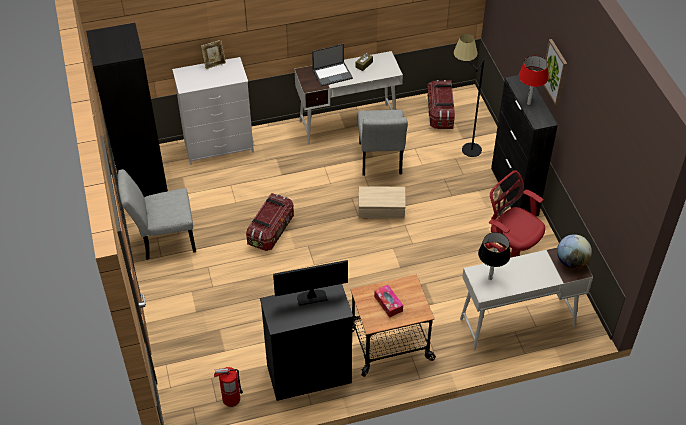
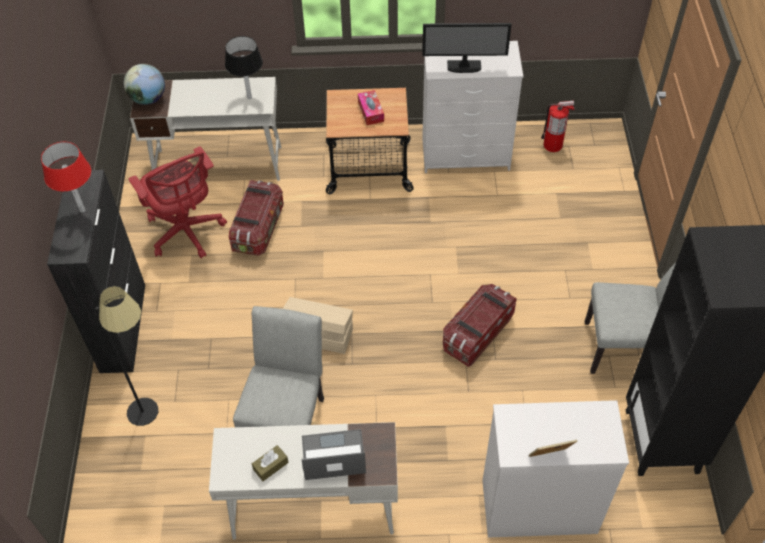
camera: 165 degrees left, 5 degrees up
(308, 374) = (466, 154): black dresser -> white dresser
(440, 113) = (153, 498): storage box -> storage box (259, 228)
(555, 72) = (32, 170): picture -> none

